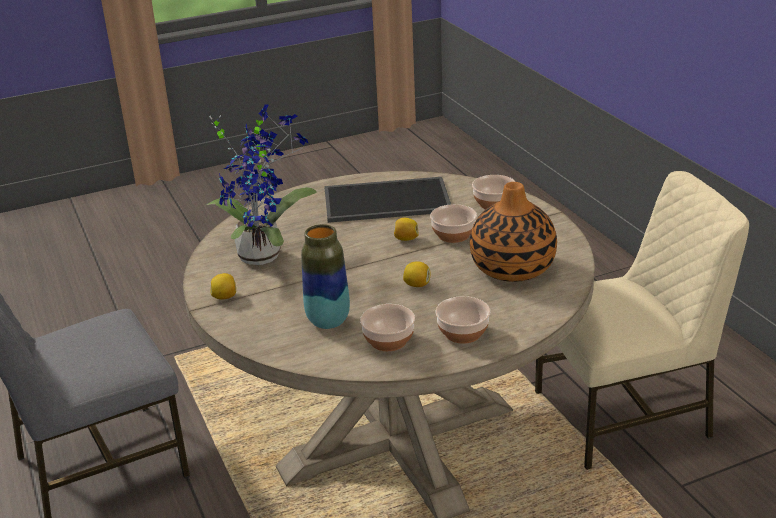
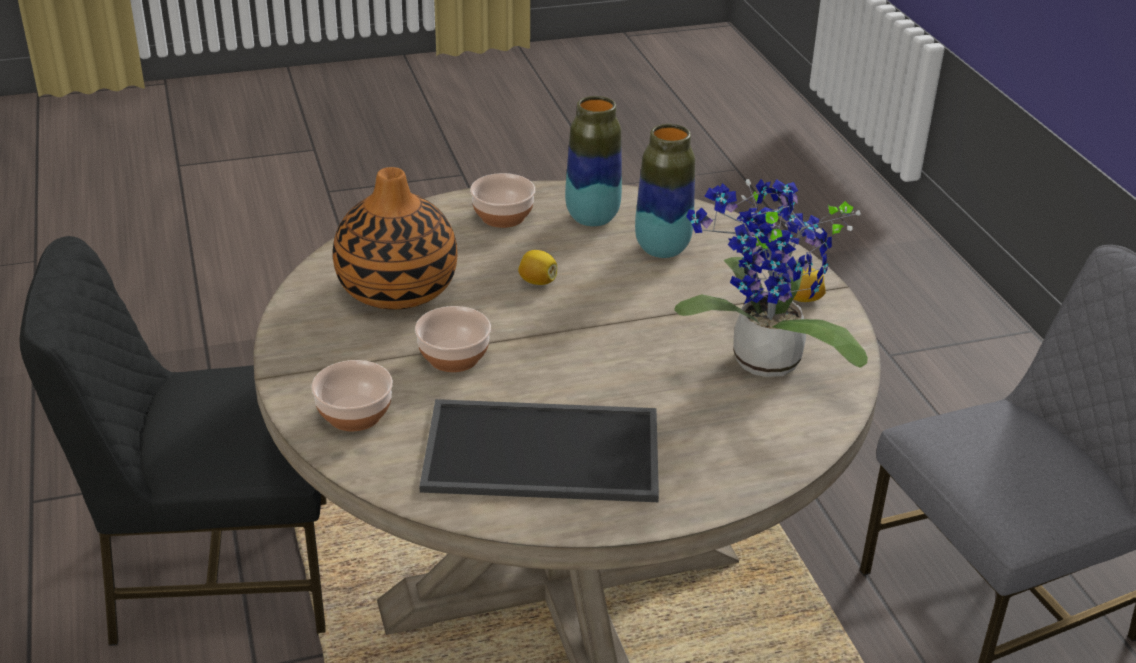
camera: 175 degrees left, 5 degrees up
(388, 341) = (592, 218): bowl -> vase
(406, 239) = (531, 360): lemon -> none
(625, 416) = (219, 572): beige chair -> black chair

